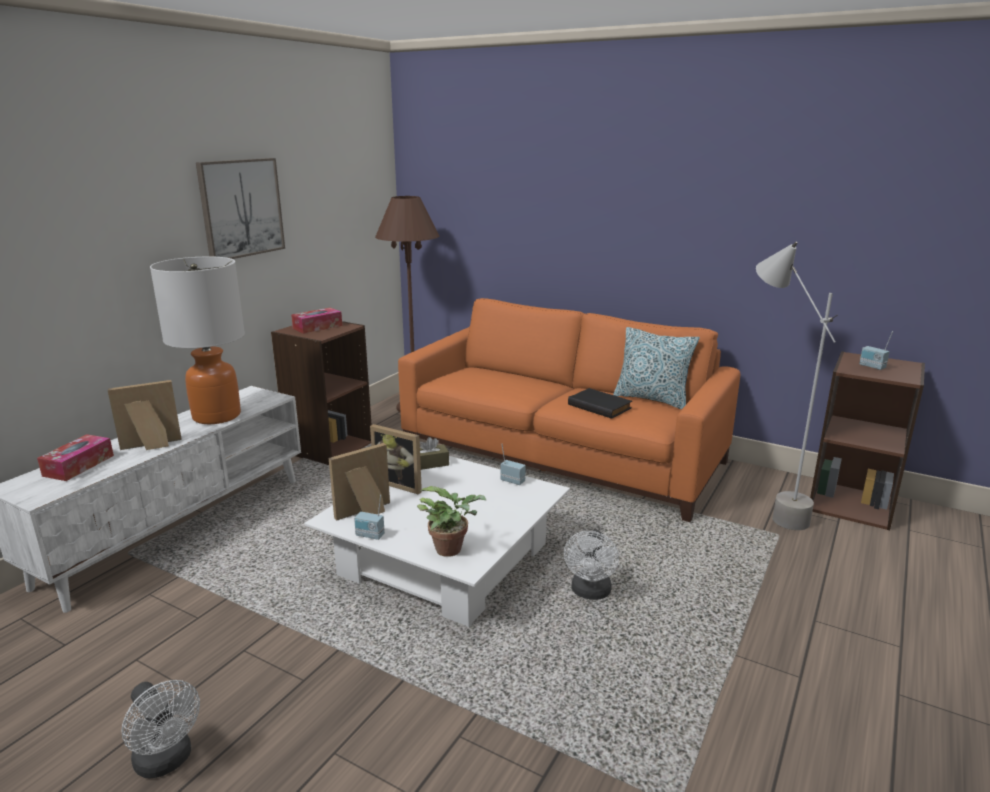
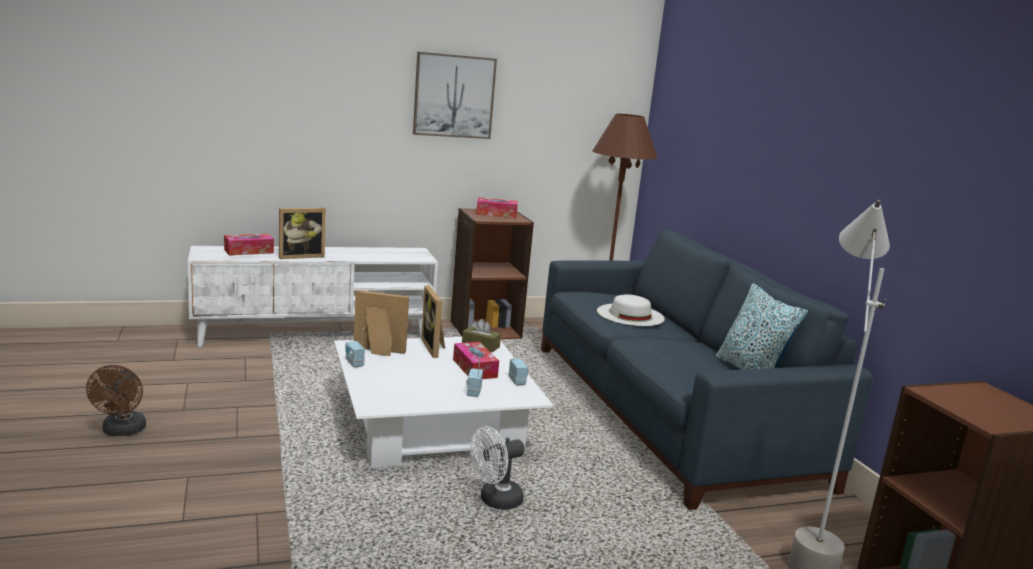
camera: 40 degrees right, 5 degrees down
(151, 446) = (300, 256): picture frame -> picture frame turned 135 degrees clockwise
(167, 761) = (122, 431): white fan -> brown fan
(216, 416) = (367, 255): table lamp -> none
(452, 549) = (385, 393): potted plant -> none
(465, 486) = (474, 368): none -> tissue box
(512, 384) = (630, 314): none -> white hat
(561, 455) = (666, 411): orange sofa -> blue sofa
(600, 406) = (673, 355): black book -> none
(871, 367) = (975, 401): radio -> radio (473, 392)

